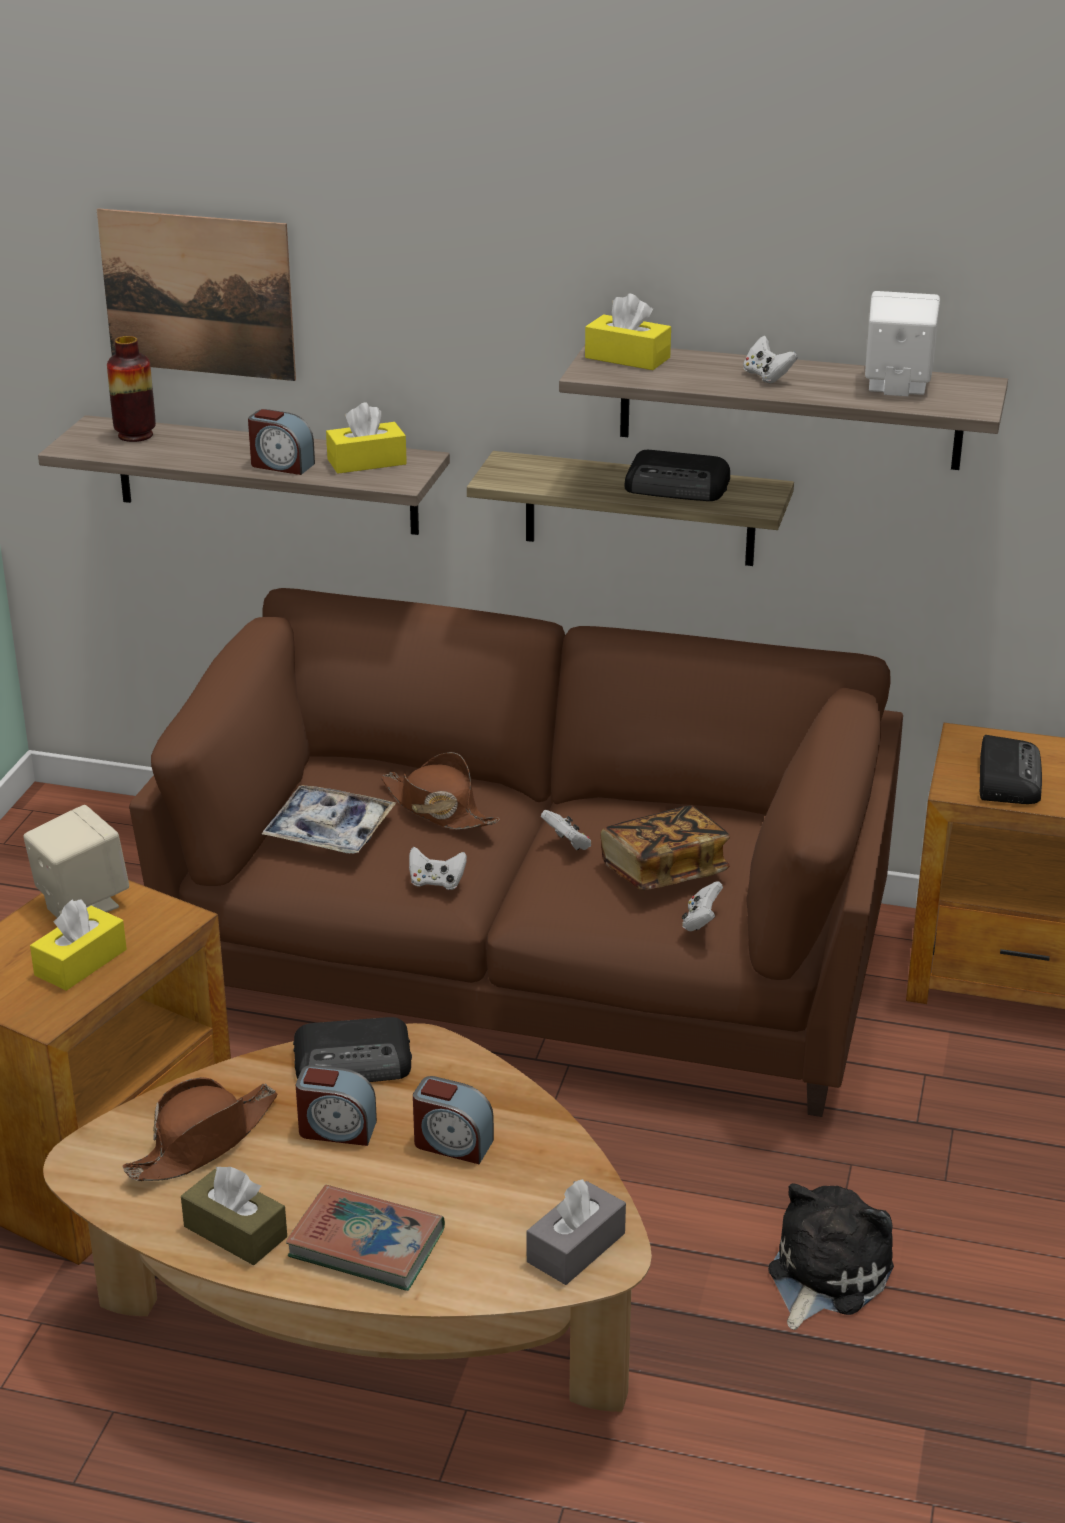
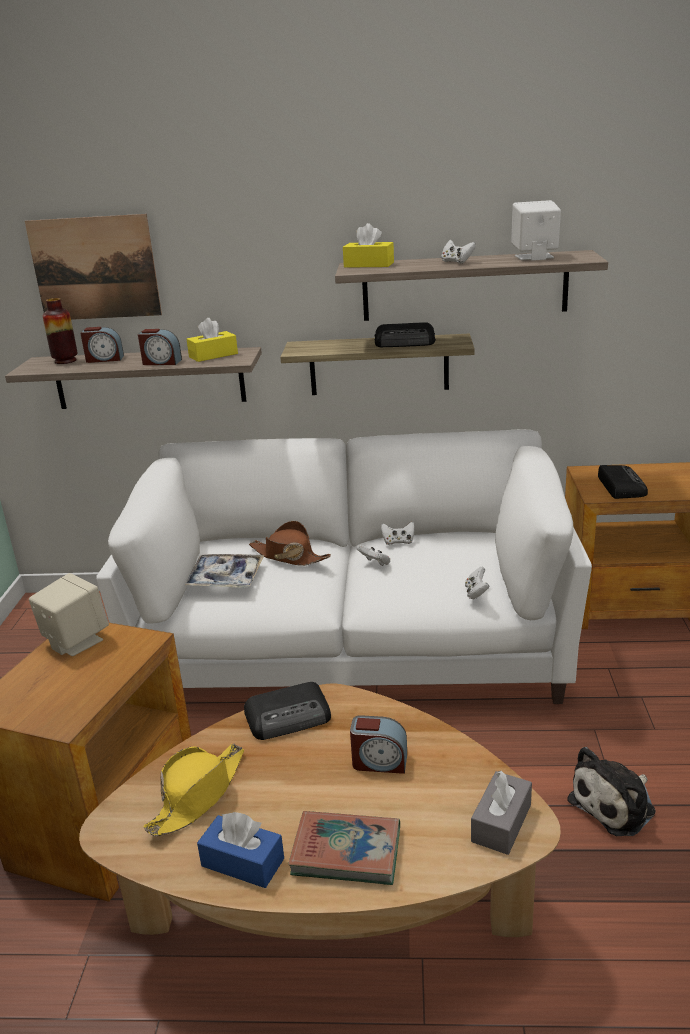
camera: 10 degrees left, 5 degrees down
(80, 962) = (83, 680): yellow tissue box -> none
(203, 1141) = (198, 795): brown hat -> yellow hat
(235, 1232) = (242, 862): brown tissue box -> blue tissue box
(336, 1129) = (293, 767): alarm clock -> alarm clock (104, 359)
(436, 882) = (303, 597): white game controller -> white game controller (398, 542)
(533, 963) = (353, 644): brown sofa -> white sofa
(664, 871) = (440, 568): book -> none
(824, 1275) = (615, 805): plush toy -> plush toy turned 150 degrees counterclockwise

